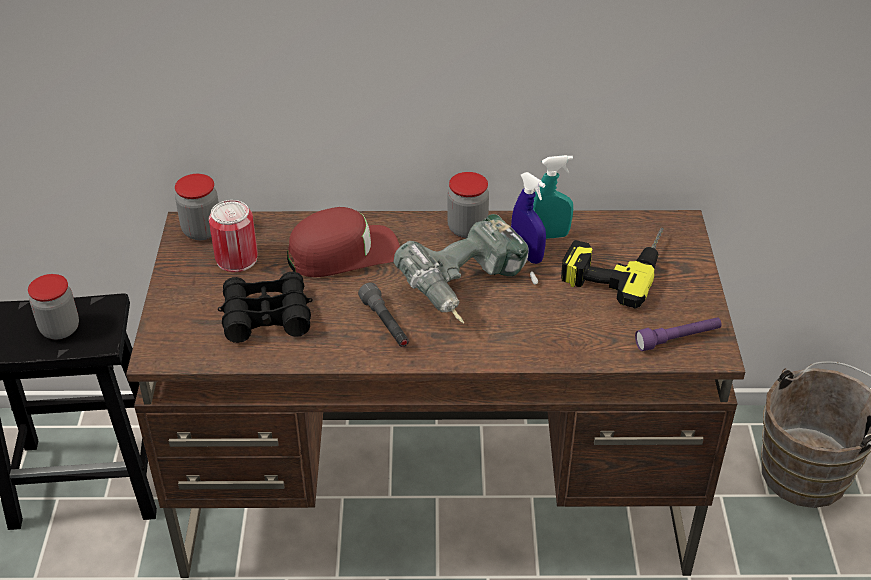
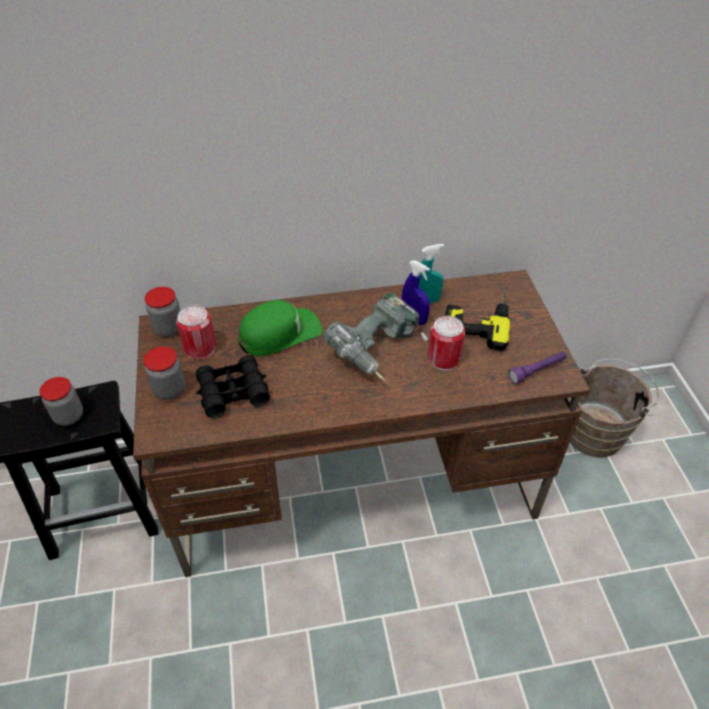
camera: 10 degrees left, 5 degrees up
(343, 253) = (280, 333): red cap -> green cap
(385, 324) = (324, 386): grey flashlight -> none
(467, 229) = (366, 303): jar -> jar (169, 390)
(553, 309) = (443, 358): none -> can

